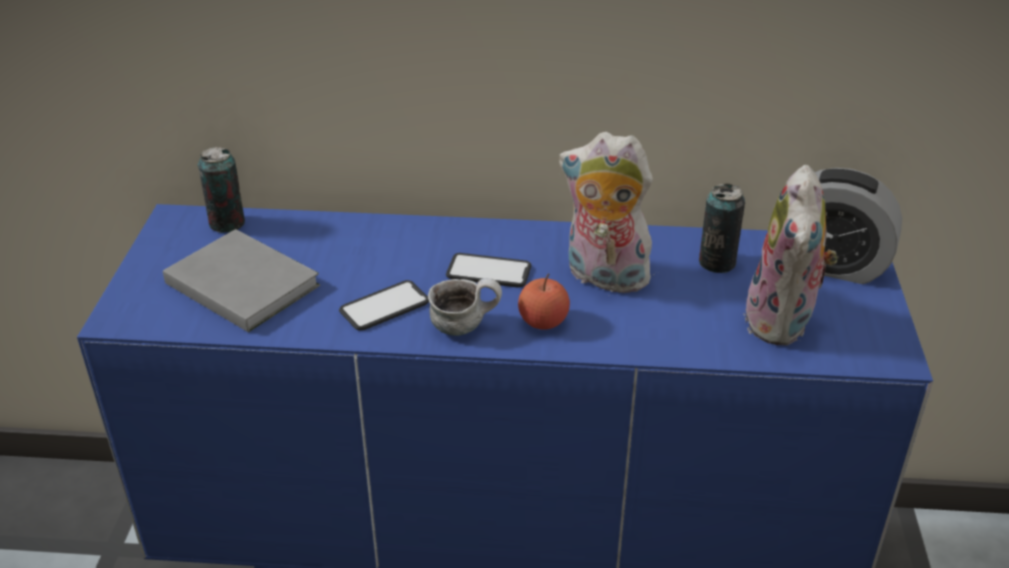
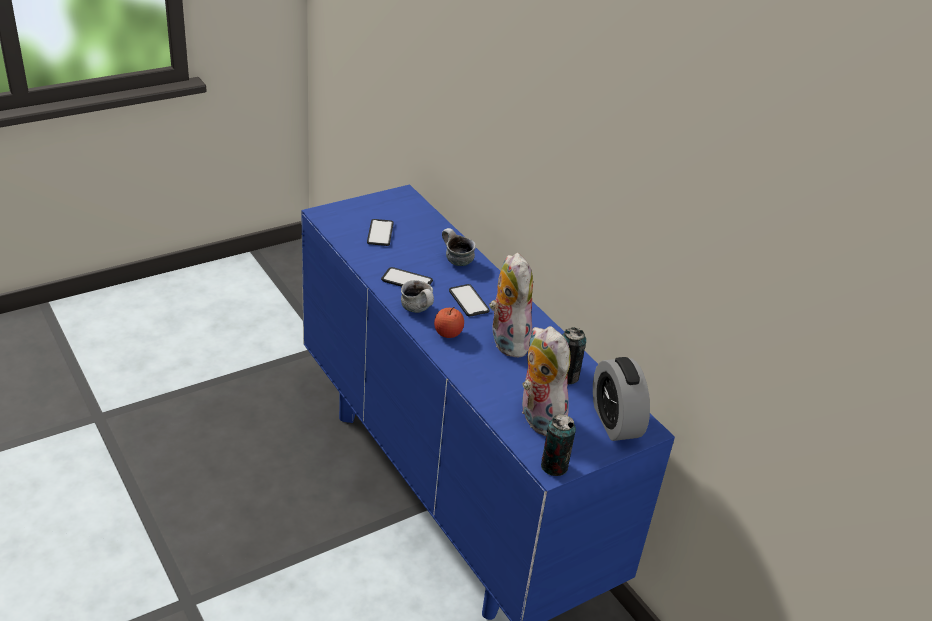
camera: 50 degrees right, 0 degrees up
(227, 223) = (417, 209): can -> can (554, 466)
(241, 282) = (380, 233): grey book -> phone
(386, 243) = (455, 260): none -> mug
(783, 323) = (537, 417): plush toy -> plush toy turned 90 degrees clockwise

